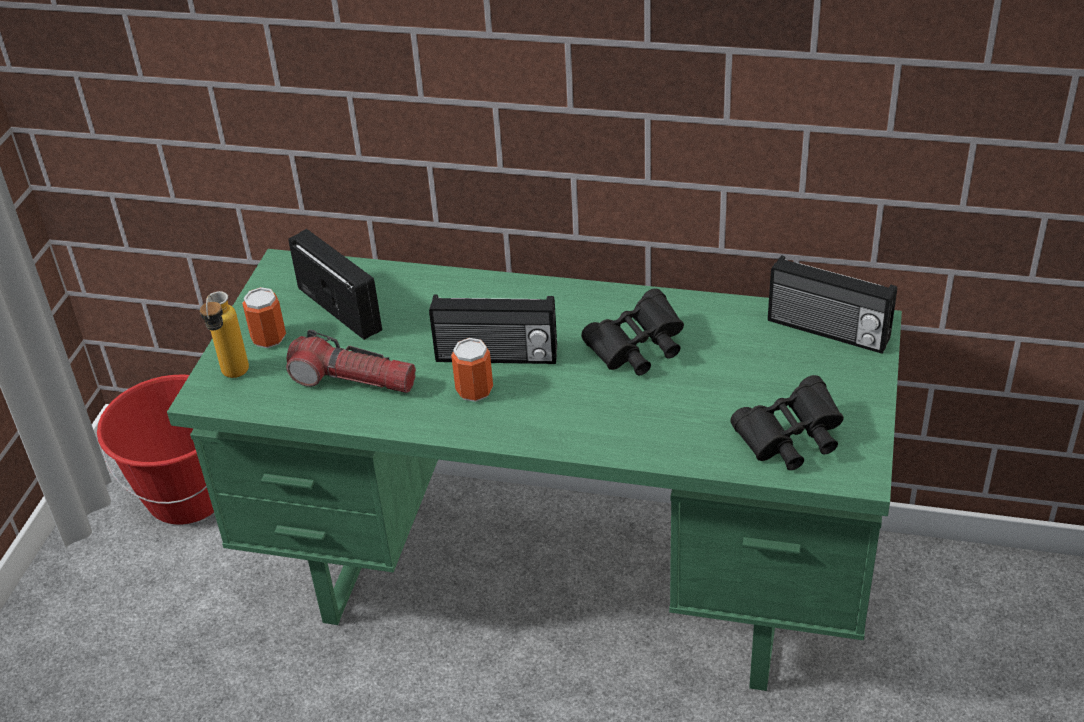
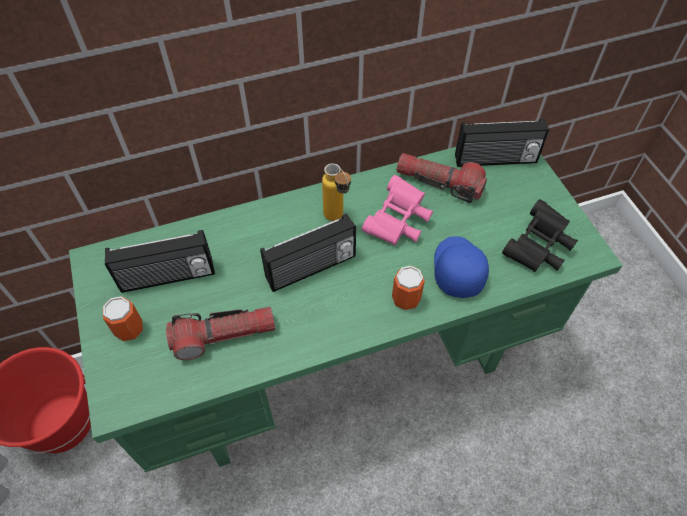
camera: 35 degrees left, 15 degrees up
(233, 378) = (126, 379): bottle -> bottle (337, 220)
(341, 308) = (168, 277): radio -> radio turned 150 degrees clockwise
(474, 390) = (318, 303): can -> can (406, 299)
(637, 350) = (398, 222): black binoculars -> pink binoculars
(664, 422) = (457, 269): none -> blue cap
(727, 329) = (439, 183): none -> flashlight

